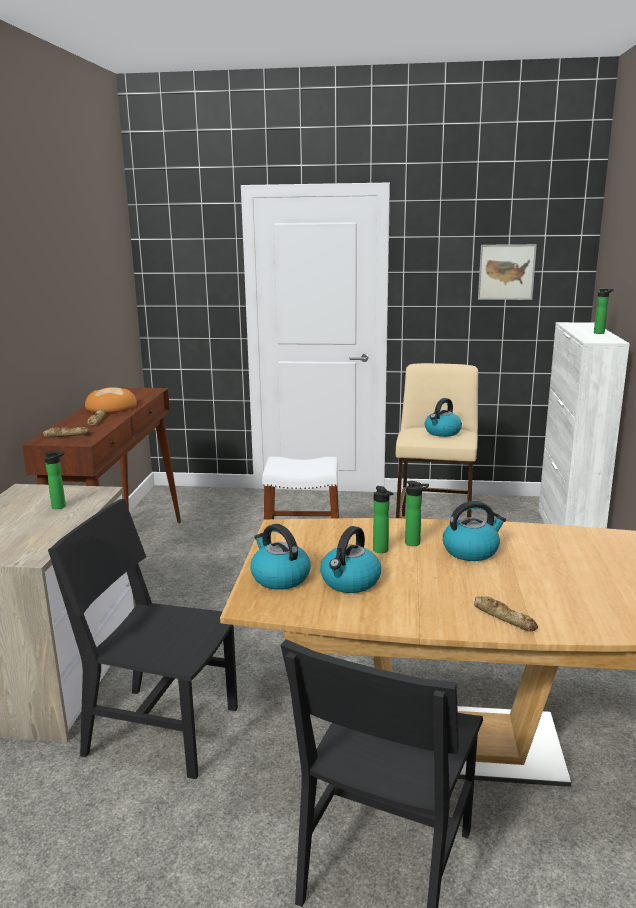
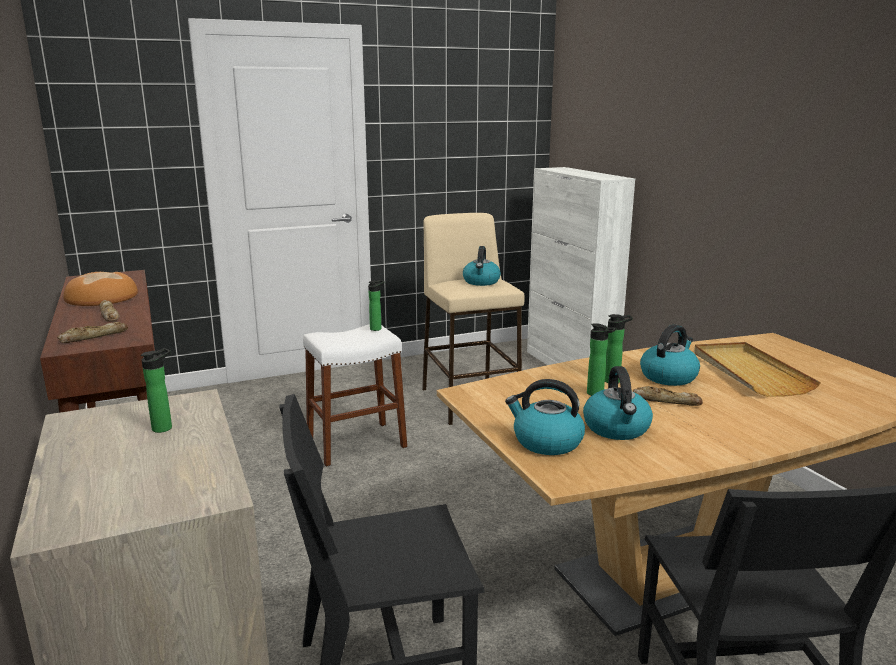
camera: 30 degrees left, 0 degrees up
(504, 617) = (783, 425): bread -> bread (666, 401)
(506, 272) = (477, 122): picture -> none
(560, 564) = (749, 372): none -> beige tray
(600, 333) = (593, 173): bottle -> bottle (377, 328)

